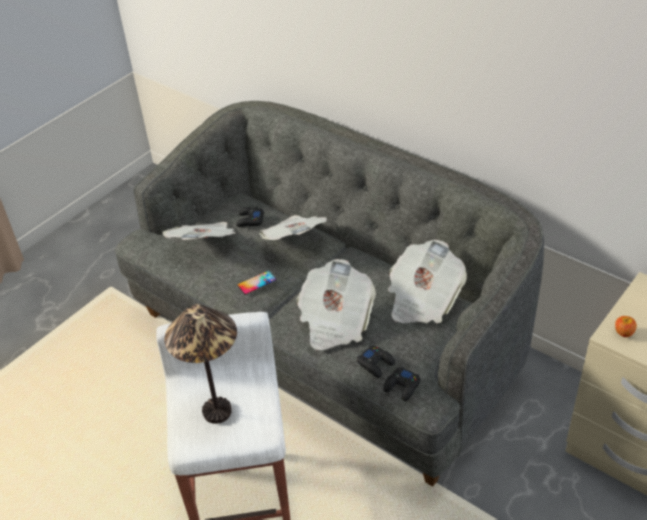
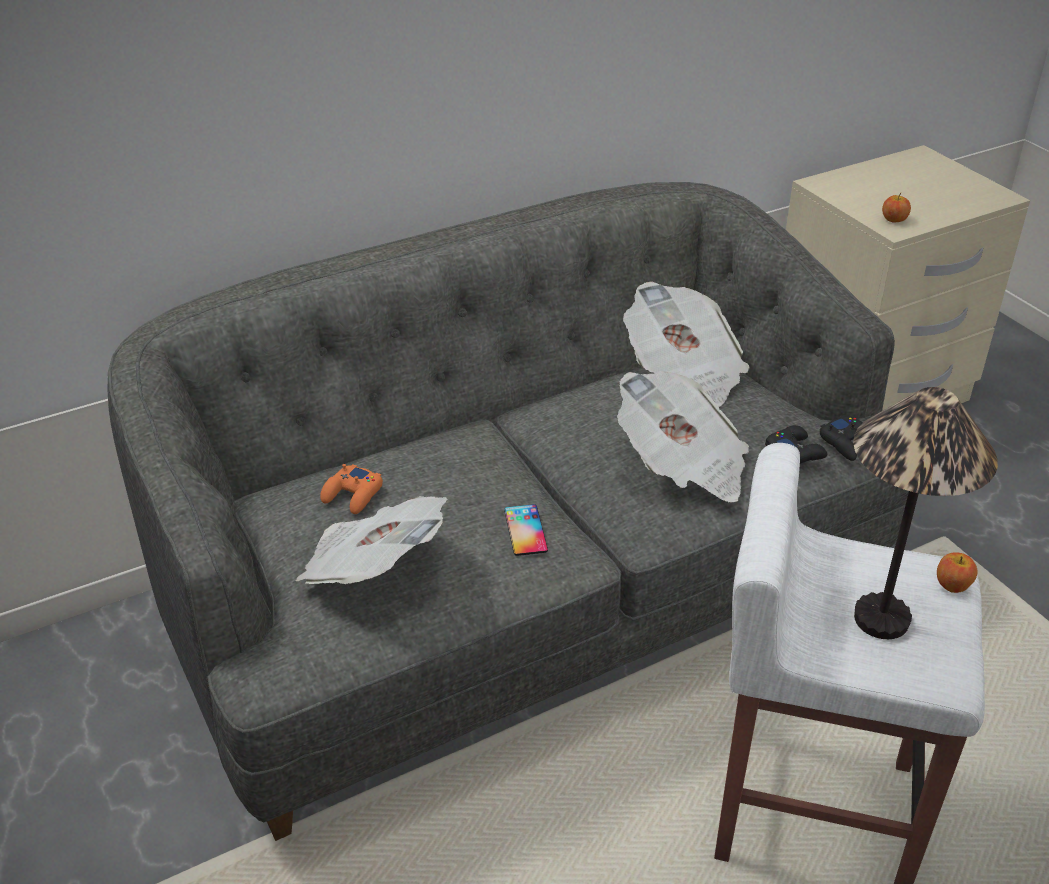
camera: 70 degrees left, 5 degrees down
(250, 220) = (353, 495): black game controller -> orange game controller
(257, 437) = (952, 585): none -> apple
(294, 240) = (453, 458): newspaper -> none

